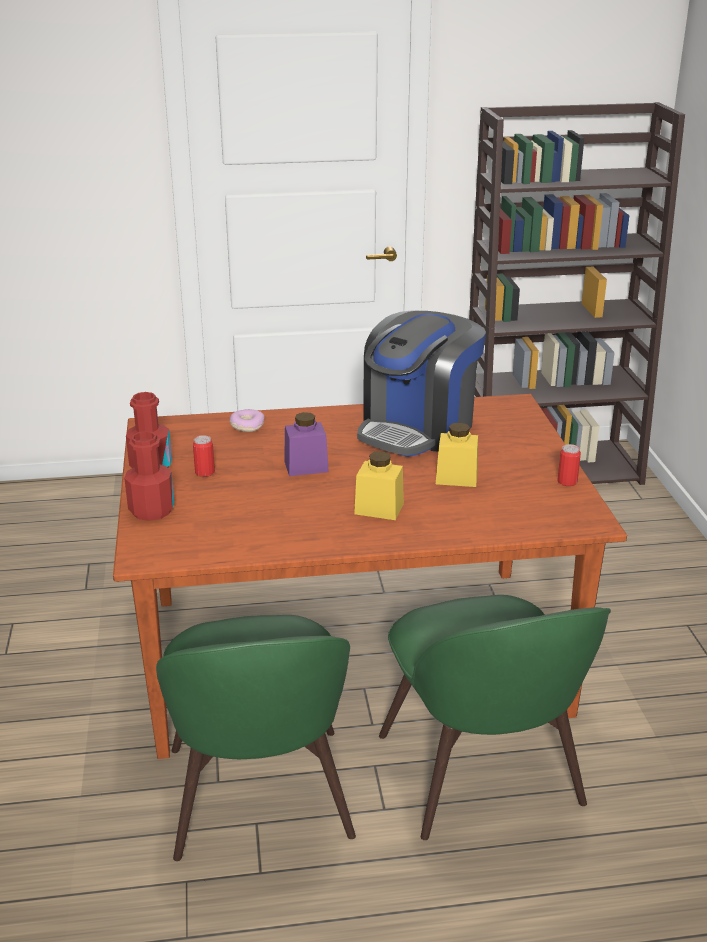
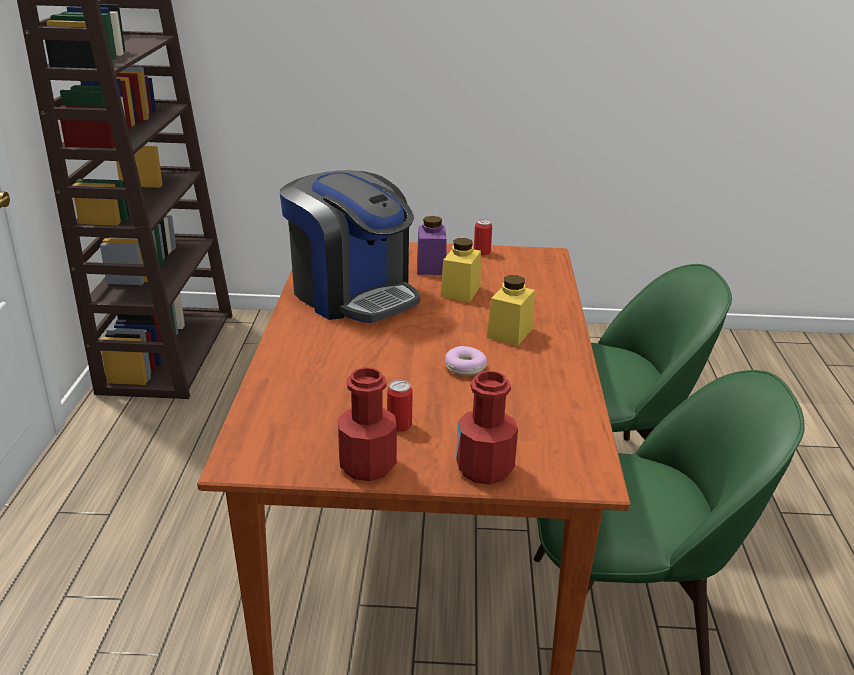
camera: 80 degrees left, 0 degrees up
(247, 426) = (287, 387): donut -> donut (465, 368)
(306, 466) = (410, 360): purple jar -> purple jar (431, 267)

